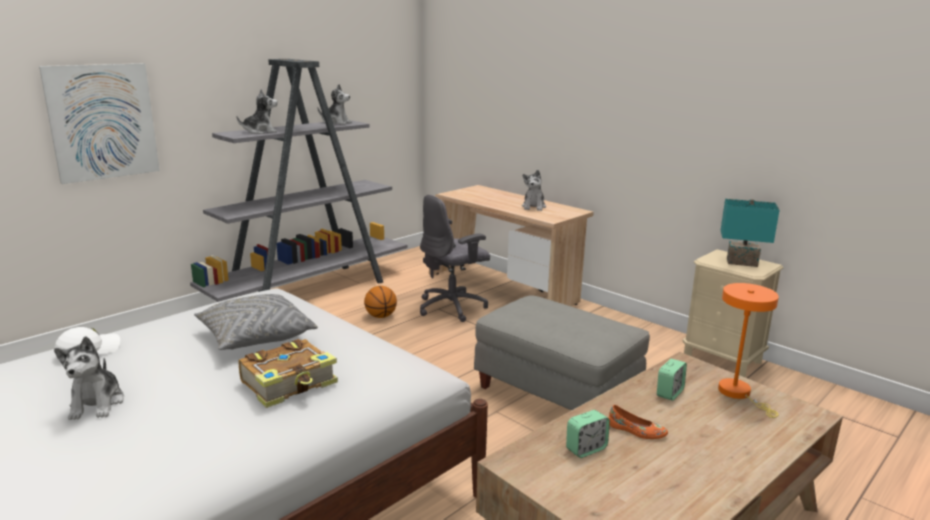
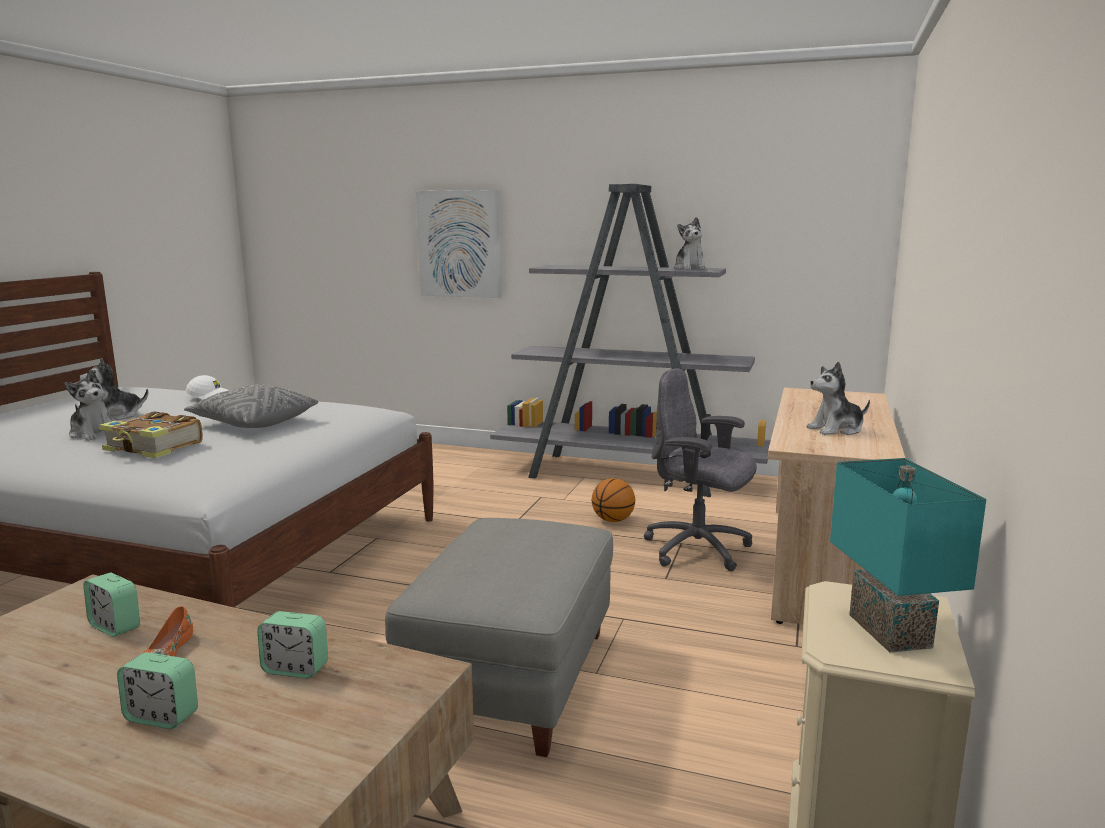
camera: 65 degrees right, 5 degrees down
(260, 132) = (578, 267): plush toy -> plush toy (93, 434)
(709, 433) = (162, 716): none -> alarm clock
(739, 394) = (317, 739): orange table lamp -> none

